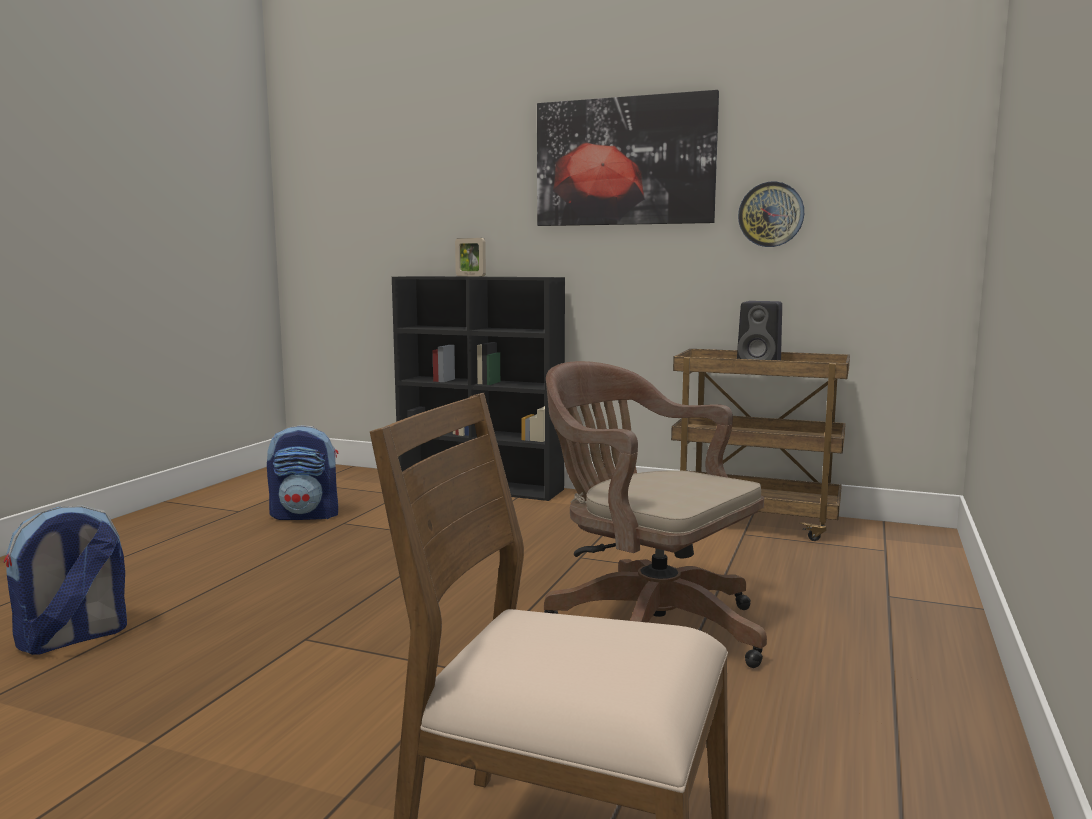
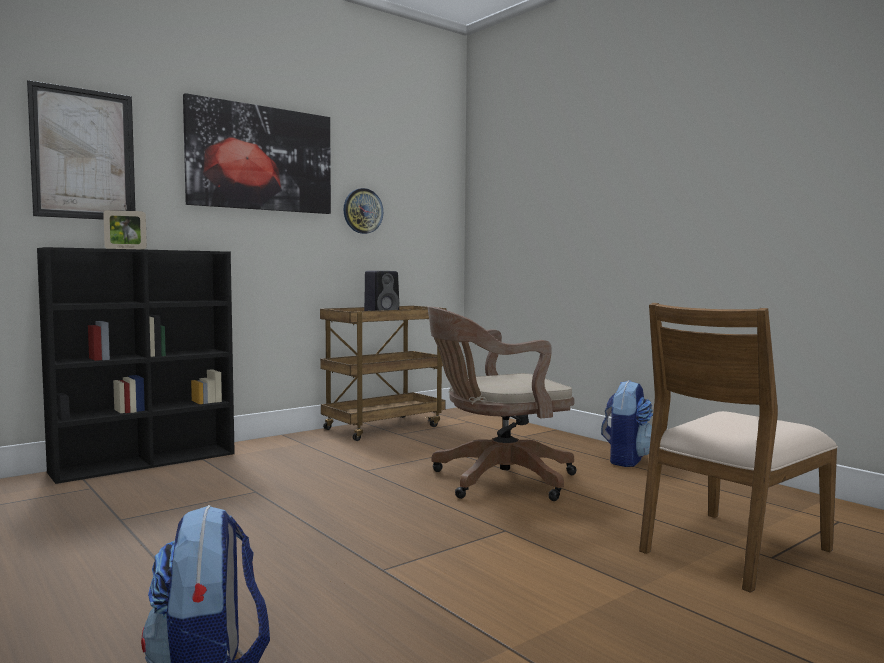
camera: 60 degrees left, 5 degrees down
(306, 515) = (53, 530): backpack -> backpack (626, 459)
(451, 185) = (83, 154): none -> picture

